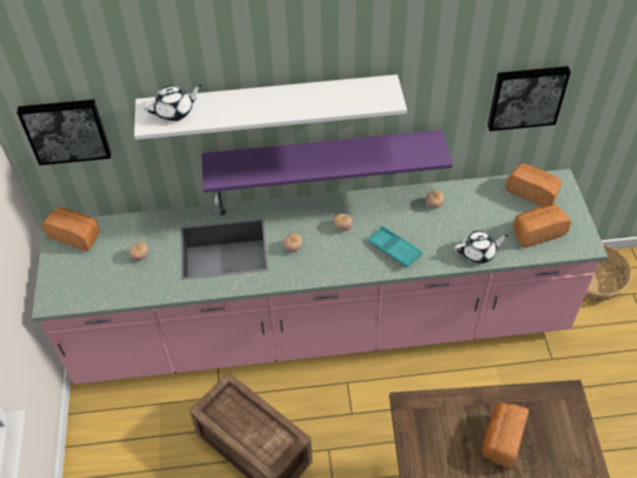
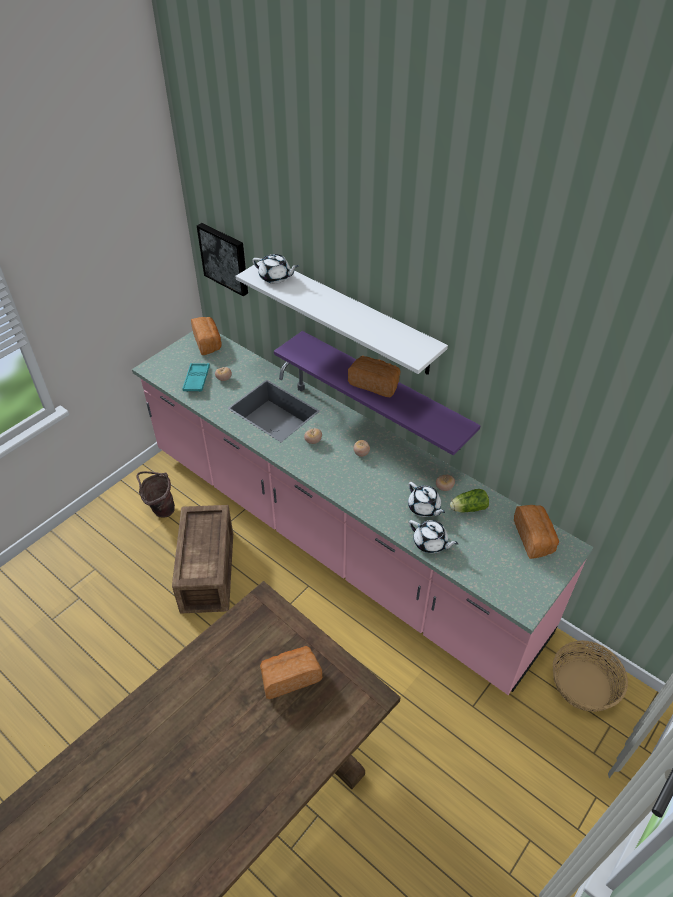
camera: 45 degrees right, 5 degrees down
(142, 437) = (160, 509): none -> brown bucket
(394, 249) = (375, 493): turquoise tray -> turquoise tray (196, 380)
(441, 231) = (424, 508): none -> white teapot
(467, 207) = (467, 508): none -> lettuce
(526, 96) = (559, 438): picture -> none
(537, 232) = (497, 567): bread -> bread (375, 384)

